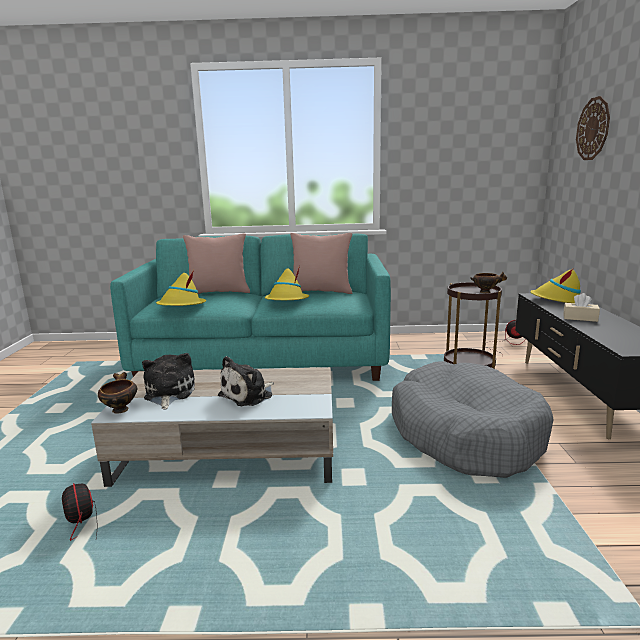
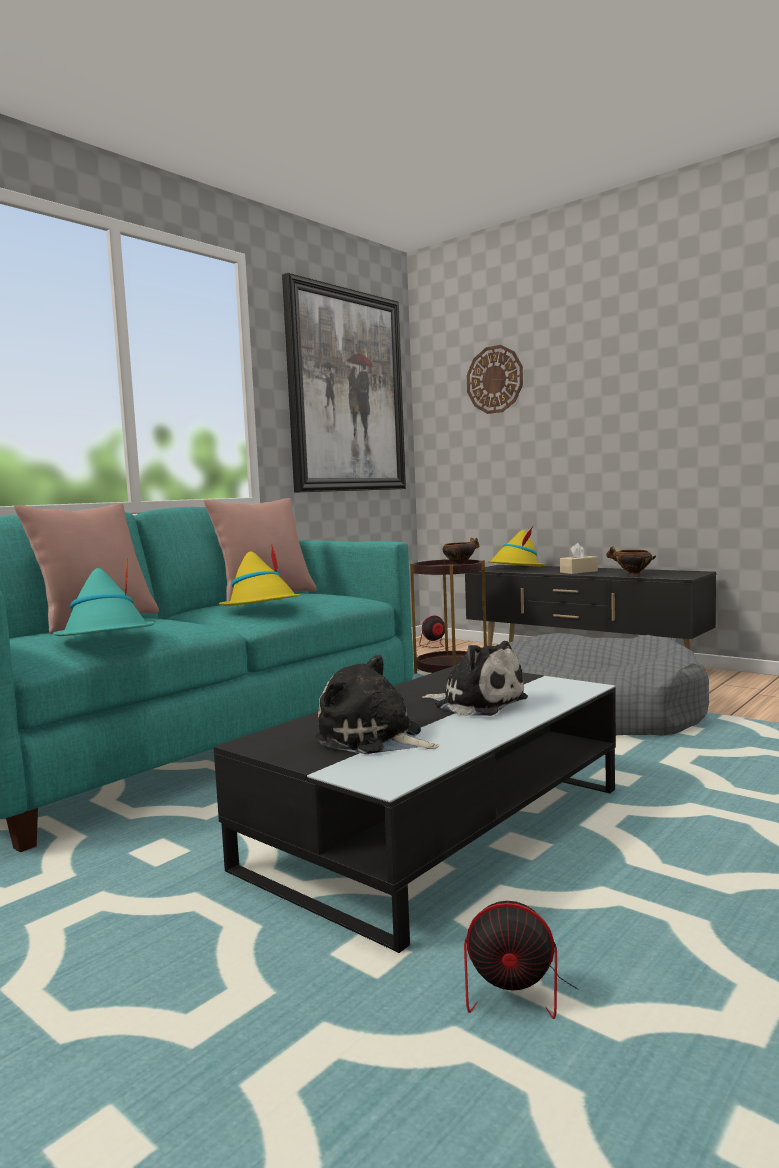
camera: 50 degrees left, 10 degrees down
(120, 409) = (374, 774): bowl -> bowl (632, 575)
(181, 306) = (107, 638): yellow hat -> turquoise hat
(229, 451) = (438, 829): beige coffee table -> black coffee table
(248, 395) = (477, 703): plush toy -> plush toy turned 45 degrees counterclockwise
(470, 144) = (346, 391): none -> picture

